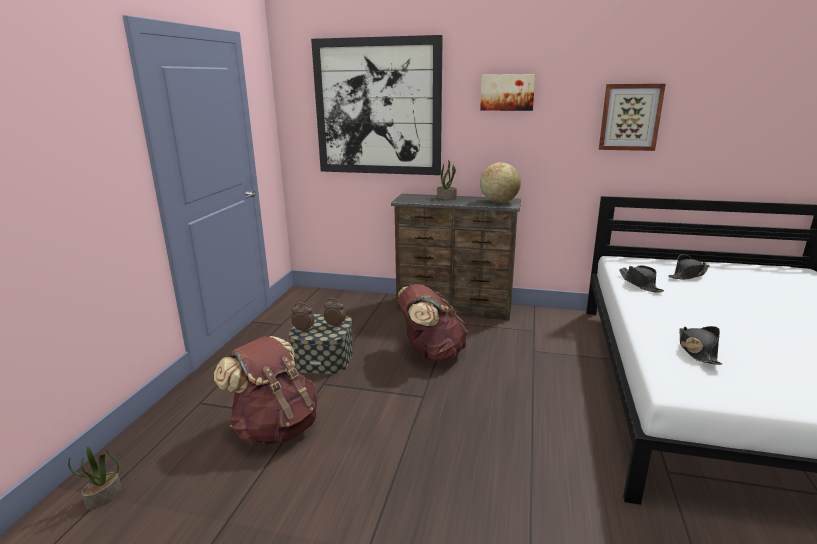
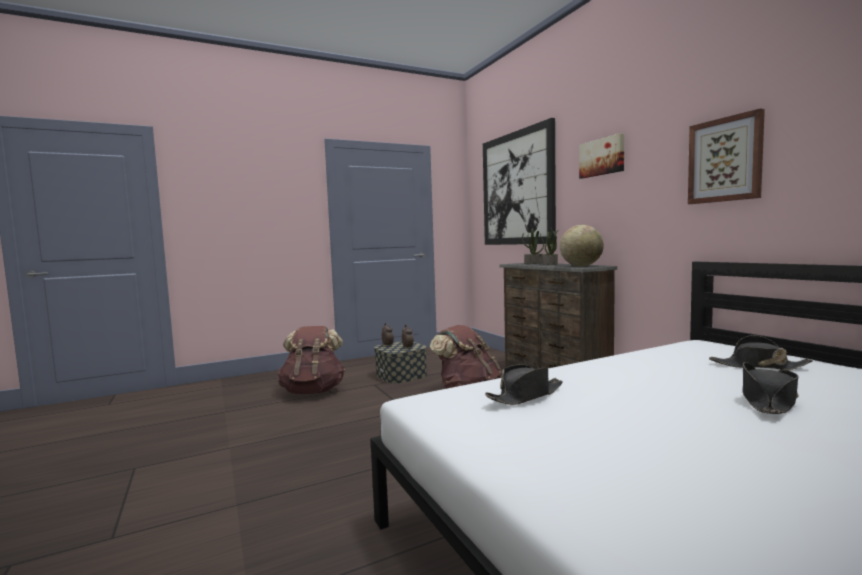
camera: 50 degrees right, 15 degrees down
(104, 497) = (221, 387): potted plant -> potted plant (533, 263)
(640, 284) = (652, 357): black hat -> black hat (768, 400)

